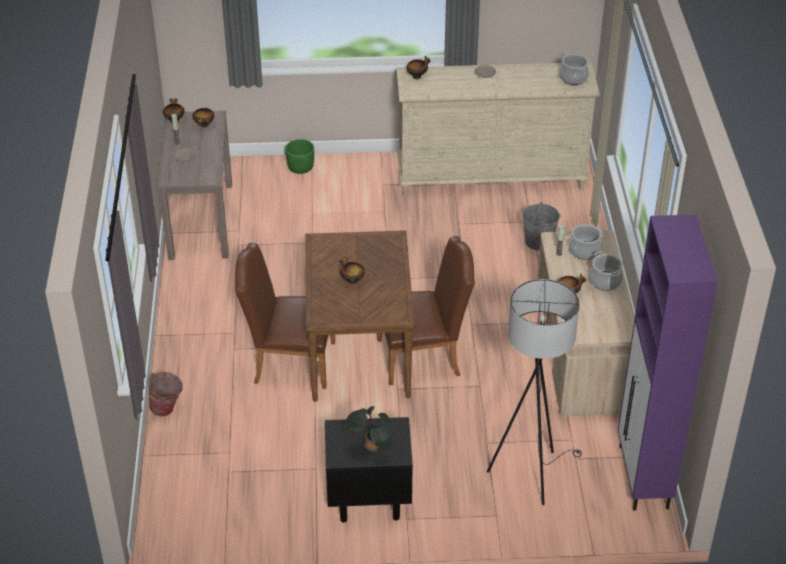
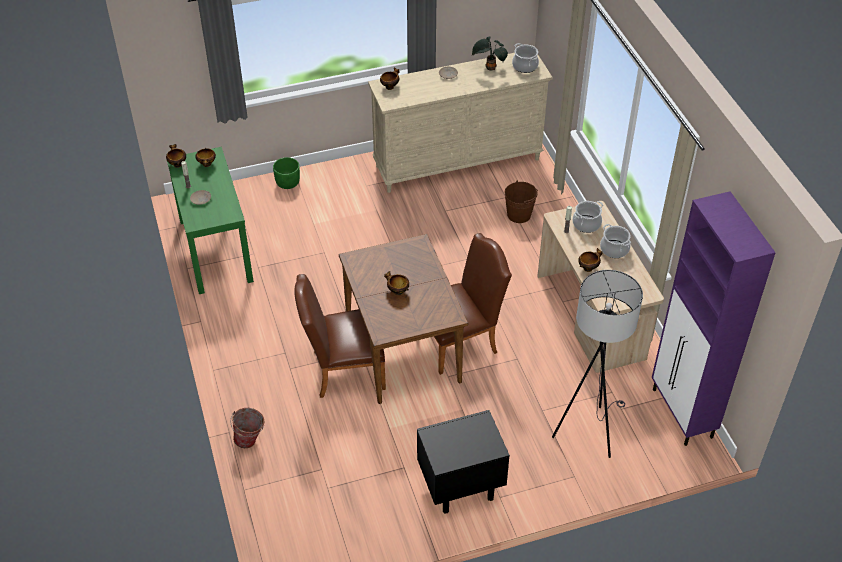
camera: 15 degrees left, 5 degrees up
(200, 220) = (215, 250): brown console table -> green console table
(369, 447) = (466, 446): potted plant -> potted plant (489, 68)
(538, 241) = (519, 215): grey bucket -> brown bucket

